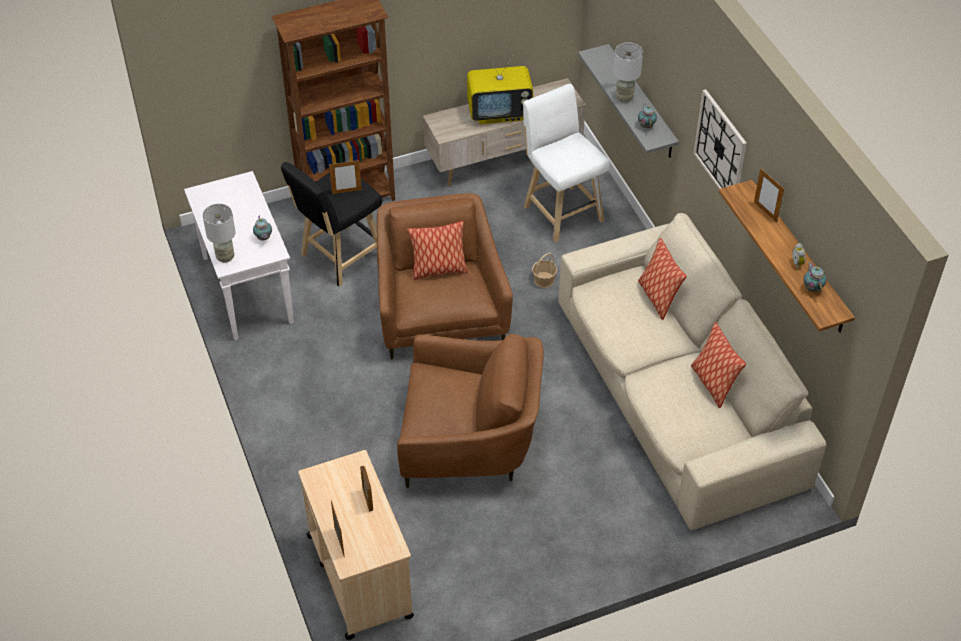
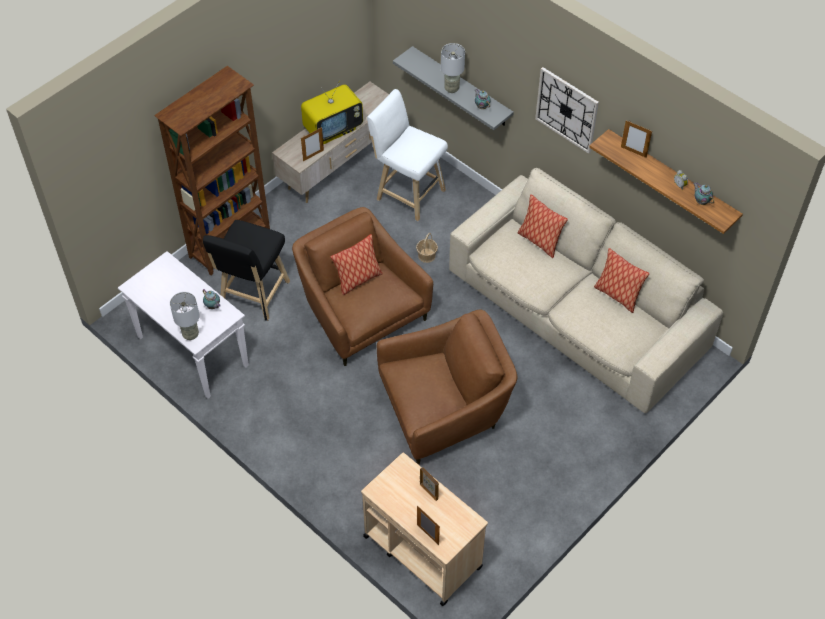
camera: 25 degrees left, 5 degrees up
(346, 191) = (255, 241): picture frame -> picture frame (313, 155)

